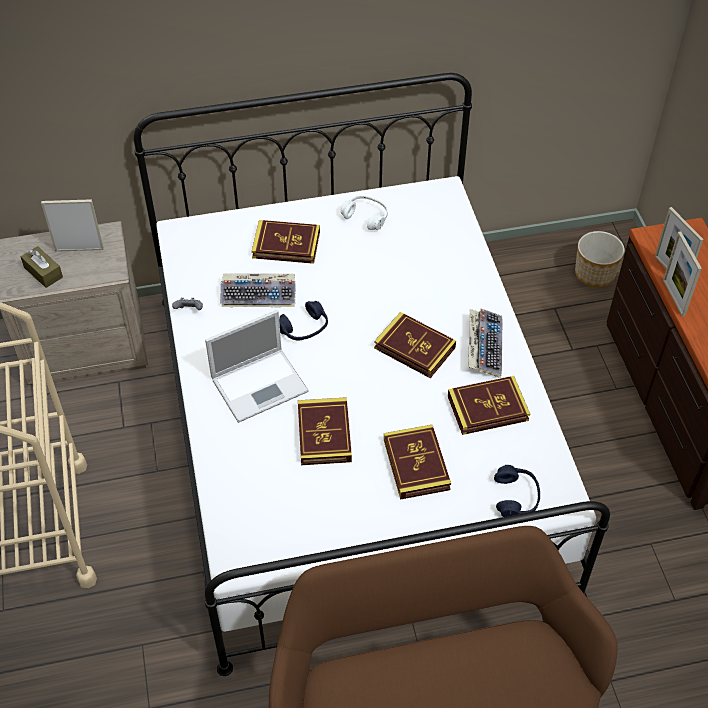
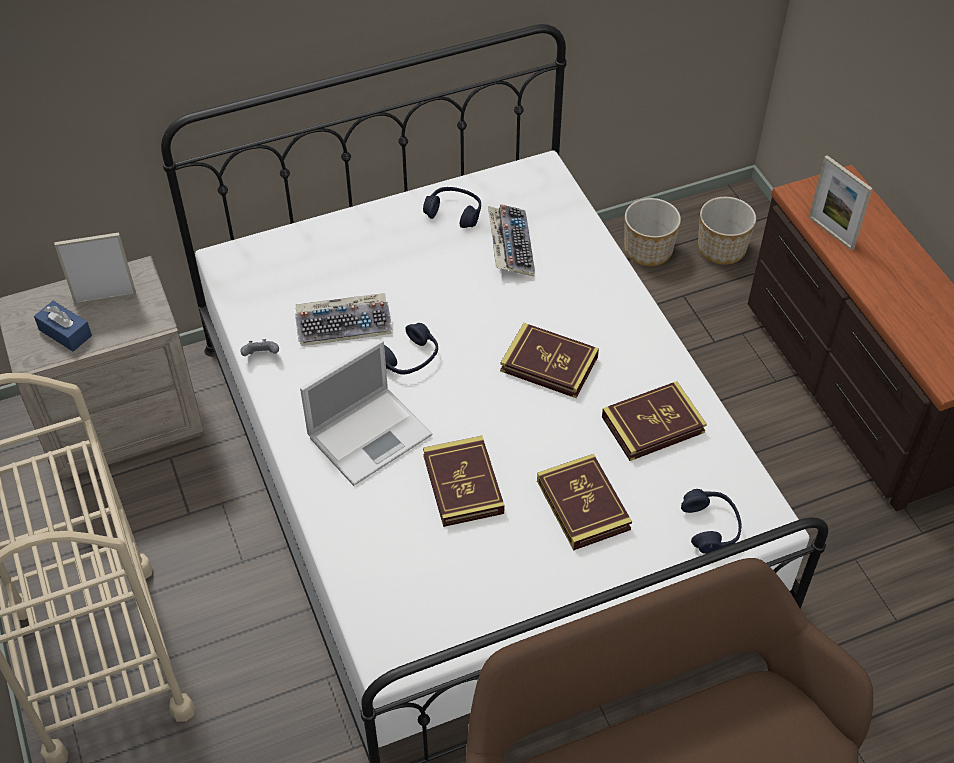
camera: 10 degrees left, 0 degrees up
(43, 272) = (65, 333): brown tissue box -> blue tissue box
(286, 245) = (364, 259): book -> none
(366, 217) = (454, 213): white headphones -> blue headphones
(484, 346) = (631, 351): keyboard -> keyboard (510, 245)
(533, 267) = (648, 250): none -> planter
(673, 298) = (841, 263): picture frame -> none

